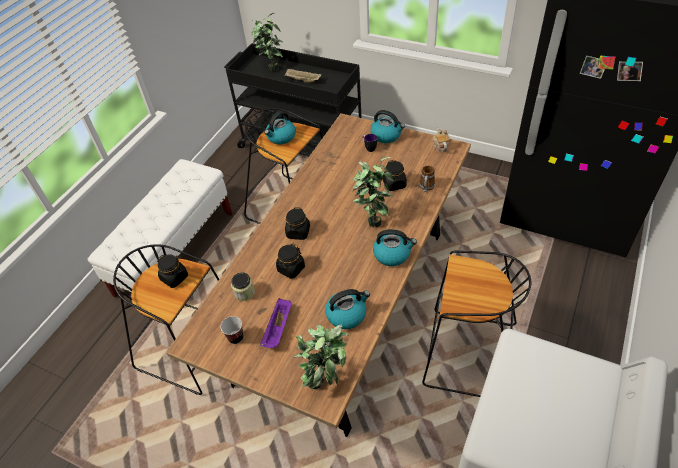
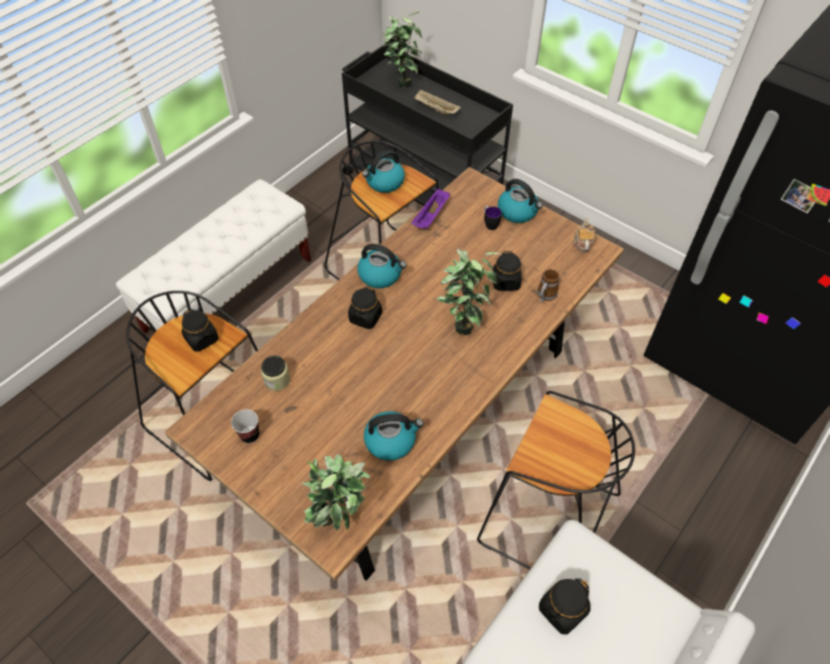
camera: 10 degrees right, 5 degrees up
(278, 329) = (303, 438): purple tray -> purple tray (431, 216)
(291, 269) = (342, 363): black jar -> black jar (562, 610)
(392, 254) = (472, 376): kettle -> kettle (381, 275)

